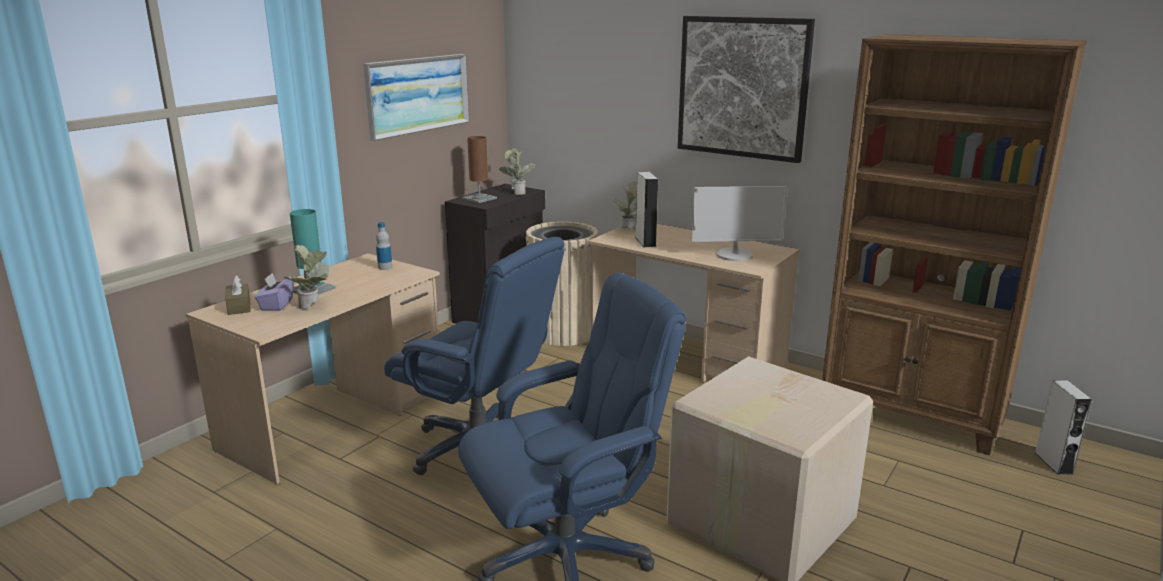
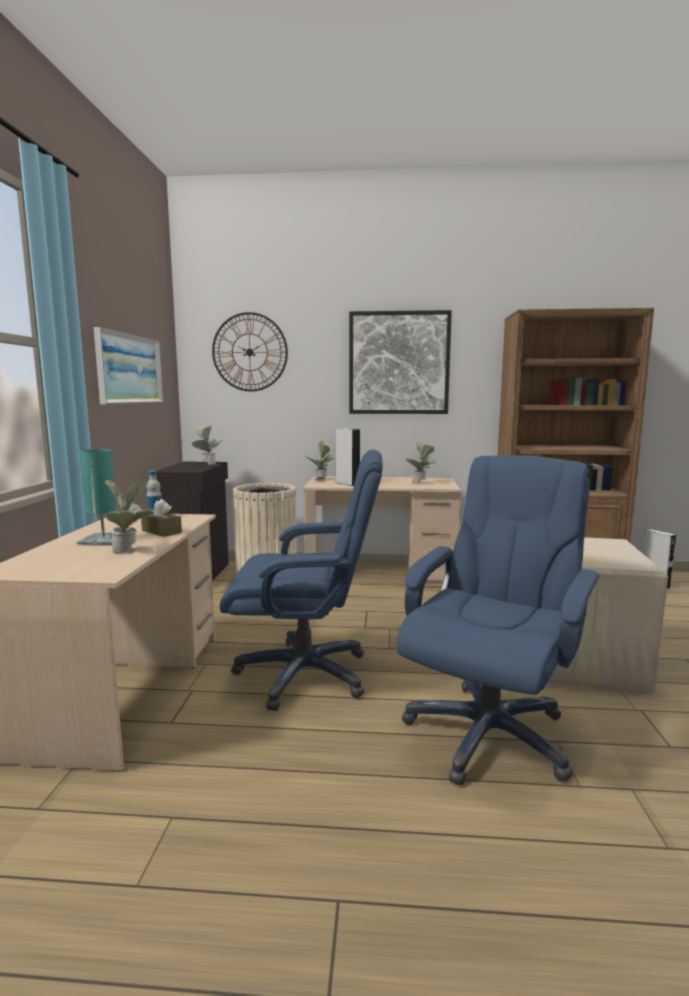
camera: 30 degrees left, 10 degrees down
(239, 306) = (33, 562): brown tissue box -> brown tissue box (161, 531)
(276, 305) = (81, 555): purple tissue box -> none
(479, 198) = (181, 468): brown table lamp -> none
(575, 61) = (249, 352): none -> wall clock
(734, 255) = (421, 483): monitor -> potted plant

